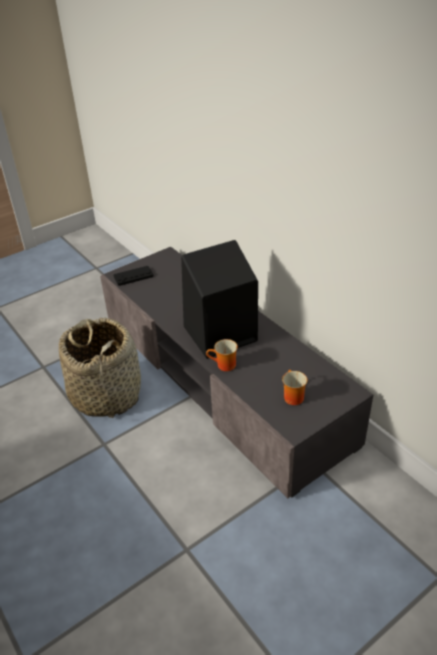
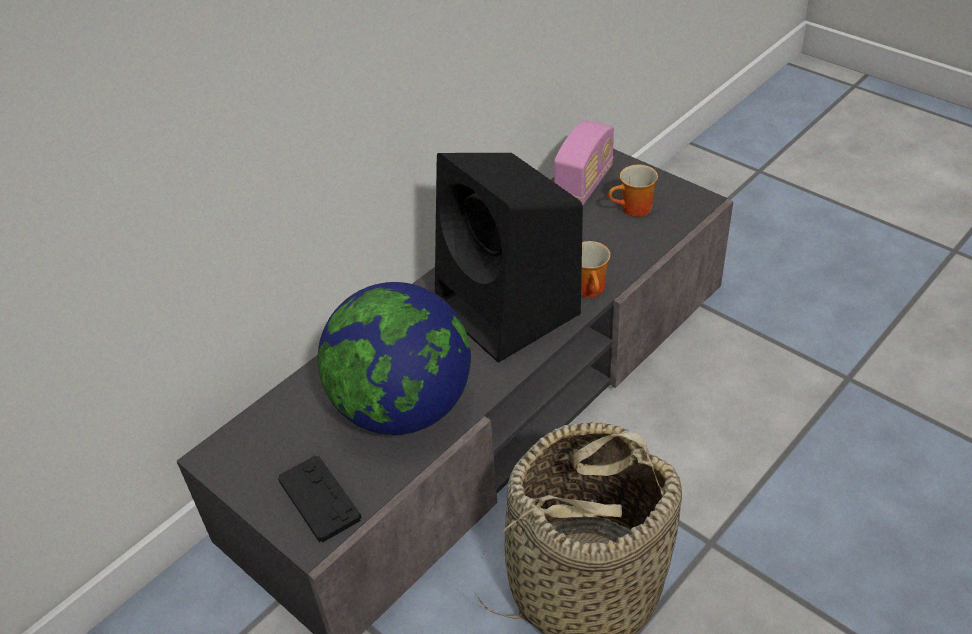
camera: 100 degrees left, 5 degrees up
(169, 298) = (403, 407): none -> globe
(323, 378) = (584, 184): none -> radio

